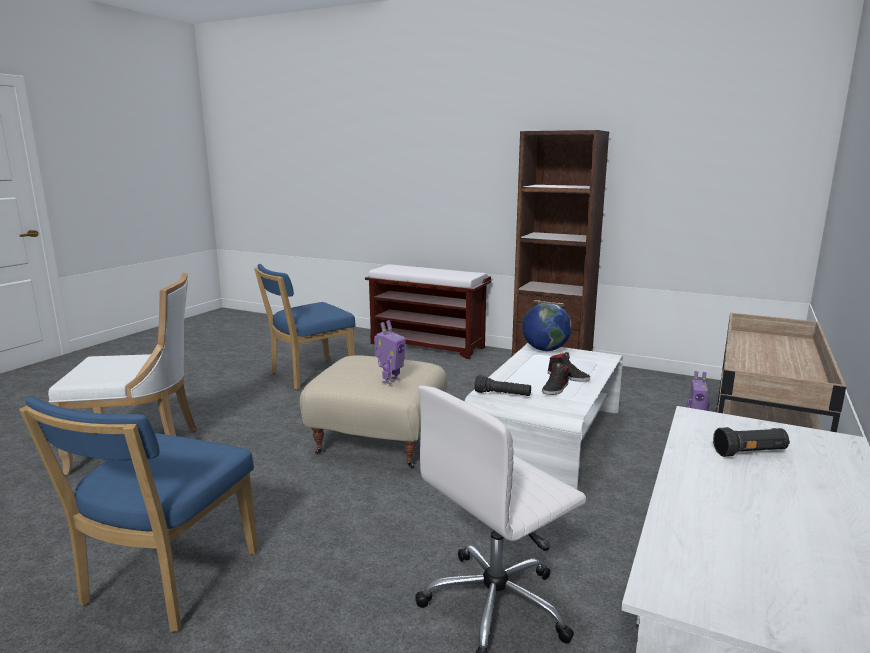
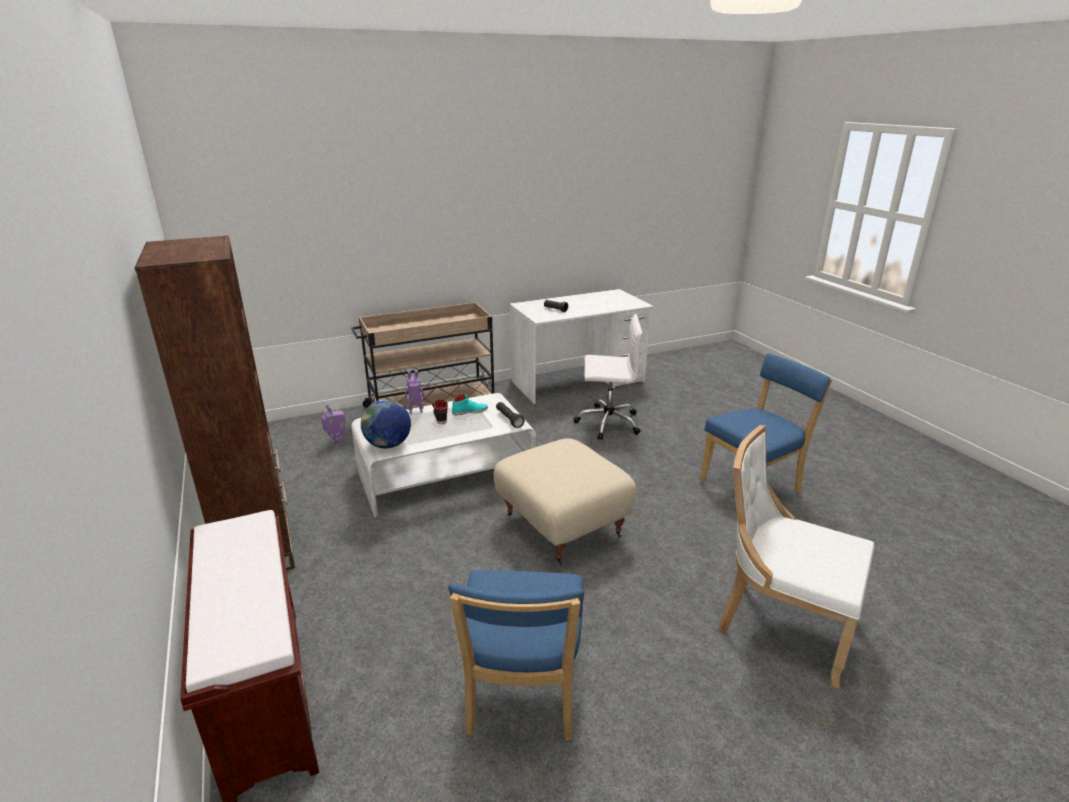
camera: 140 degrees left, 10 degrees up
(309, 375) = (521, 697): blue chair -> blue chair turned 90 degrees clockwise
(390, 380) = (569, 447): toy robot -> toy robot (416, 412)
(556, 389) = (469, 411): black shoe -> turquoise shoe

